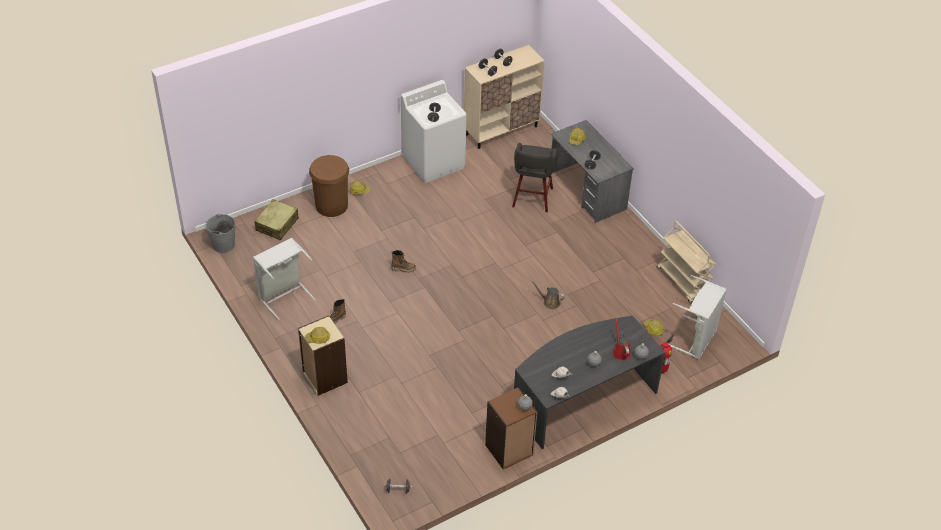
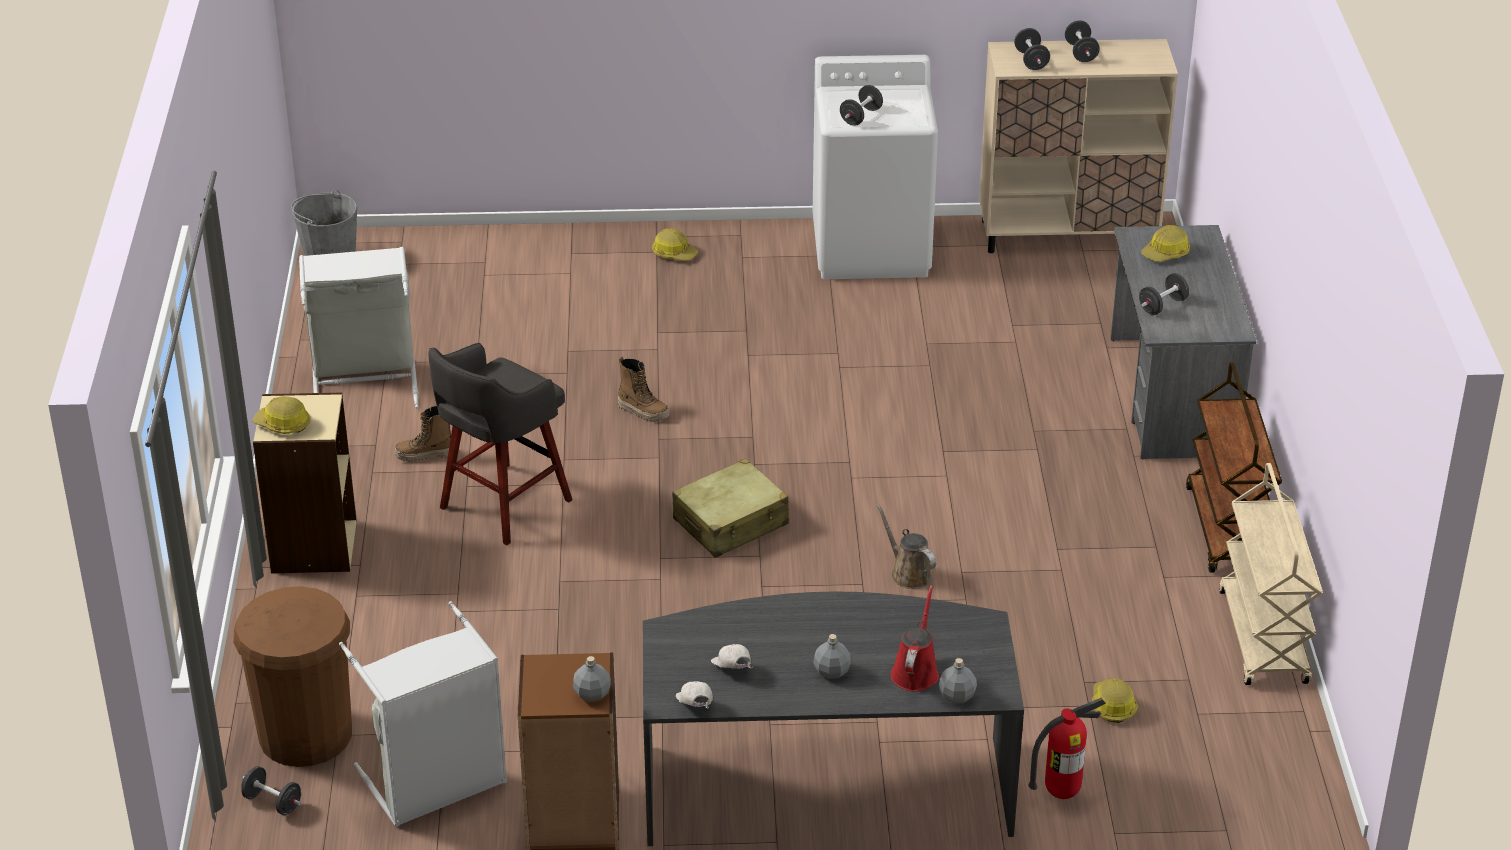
camera: 30 degrees right, 10 degrees down
(277, 224) = (461, 262): beige suitcase -> beige suitcase (731, 522)
(331, 205) = (596, 262): brown trash can -> brown trash can (305, 734)
(532, 198) = (1032, 373): grey stool -> grey stool (502, 506)
(643, 242) = (1228, 530): none -> brown cart
(696, 339) = (1202, 763): grey laundry basket -> grey laundry basket (437, 784)

